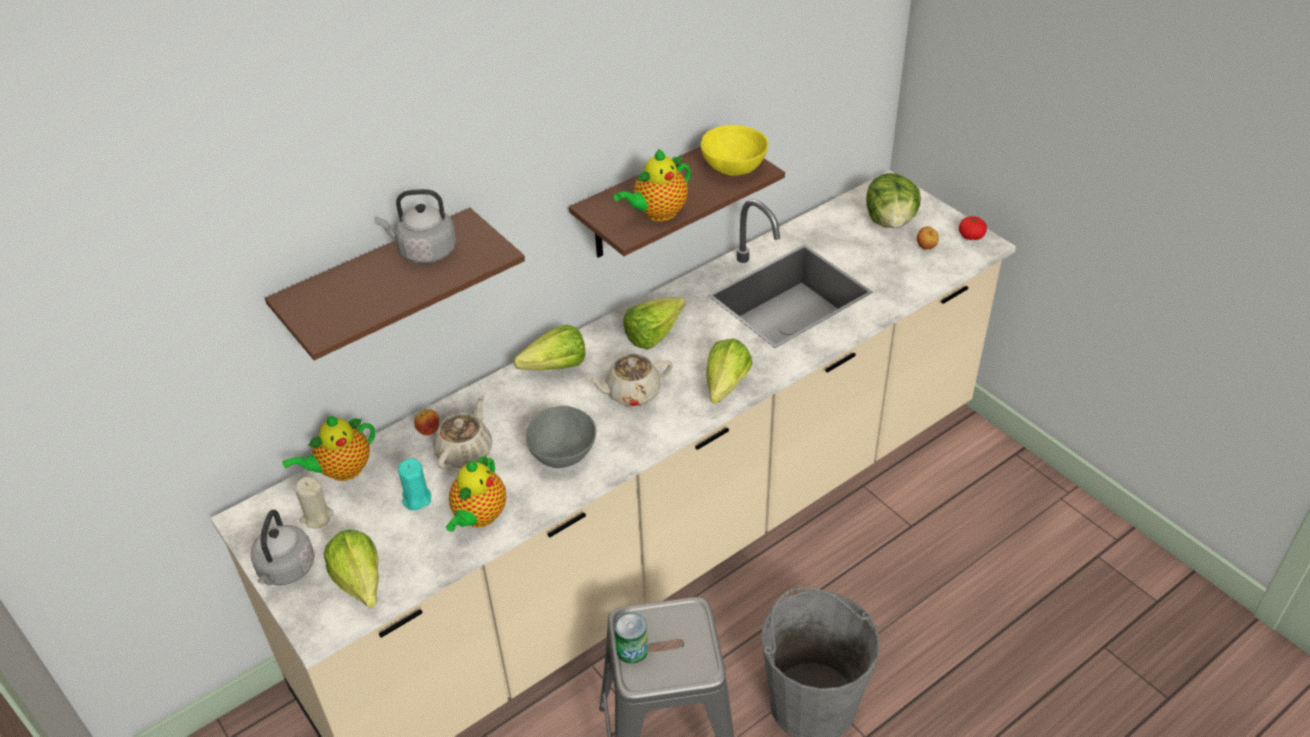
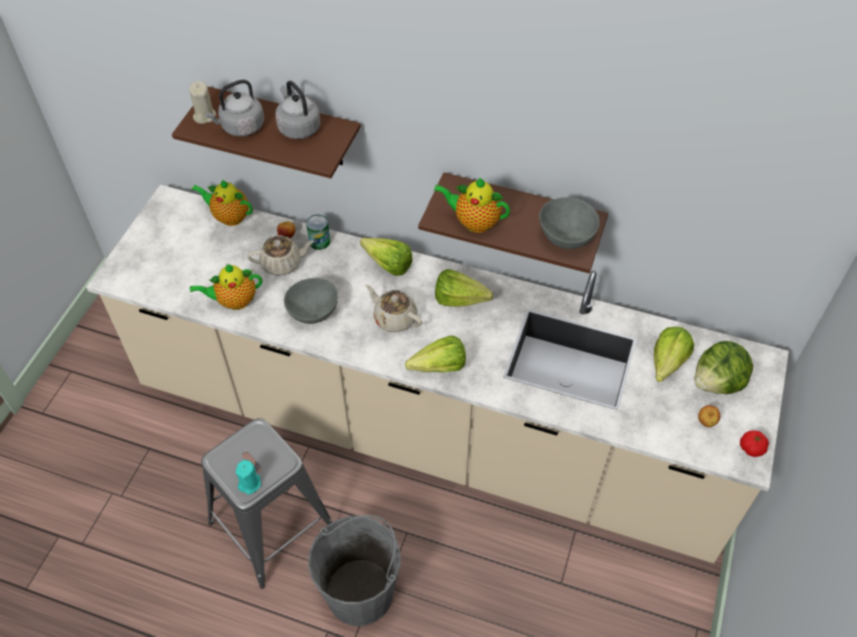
camera: 55 degrees right, 10 degrees up
(286, 570) = (142, 239): grey kettle -> grey kettle (240, 127)
(317, 517) = (188, 228): beige candle -> beige candle (204, 116)
(361, 589) = (149, 279): lettuce -> lettuce (664, 366)
(416, 498) = (230, 263): turquoise candle -> turquoise candle (250, 483)
(632, 650) = (236, 445): can -> can (319, 241)
(732, 168) = (565, 236): yellow bowl -> grey bowl

